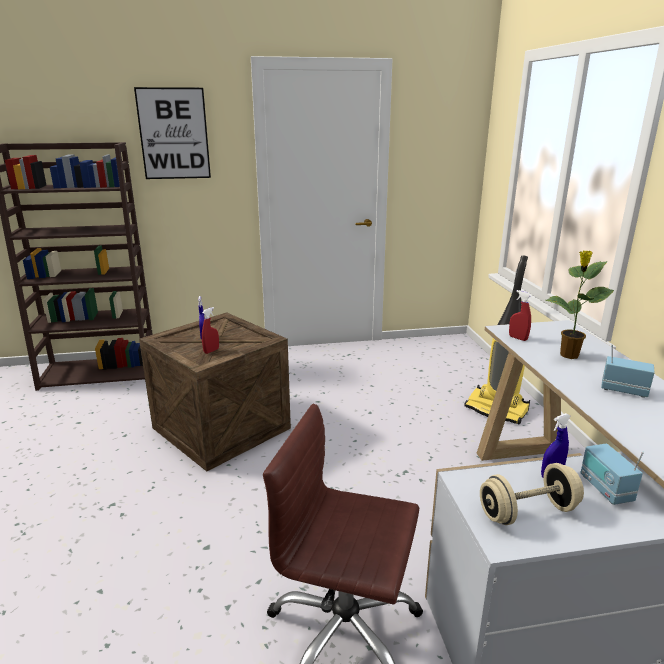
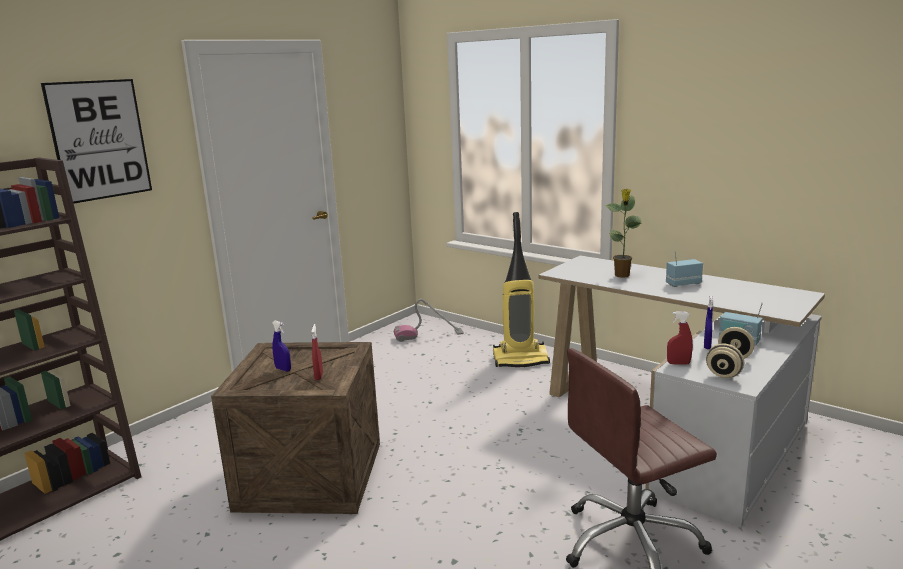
camera: 40 degrees left, 5 degrees down
(448, 356) = (428, 335): none -> vacuum cleaner
(518, 338) = (574, 275): red spray bottle -> red spray bottle (678, 363)

